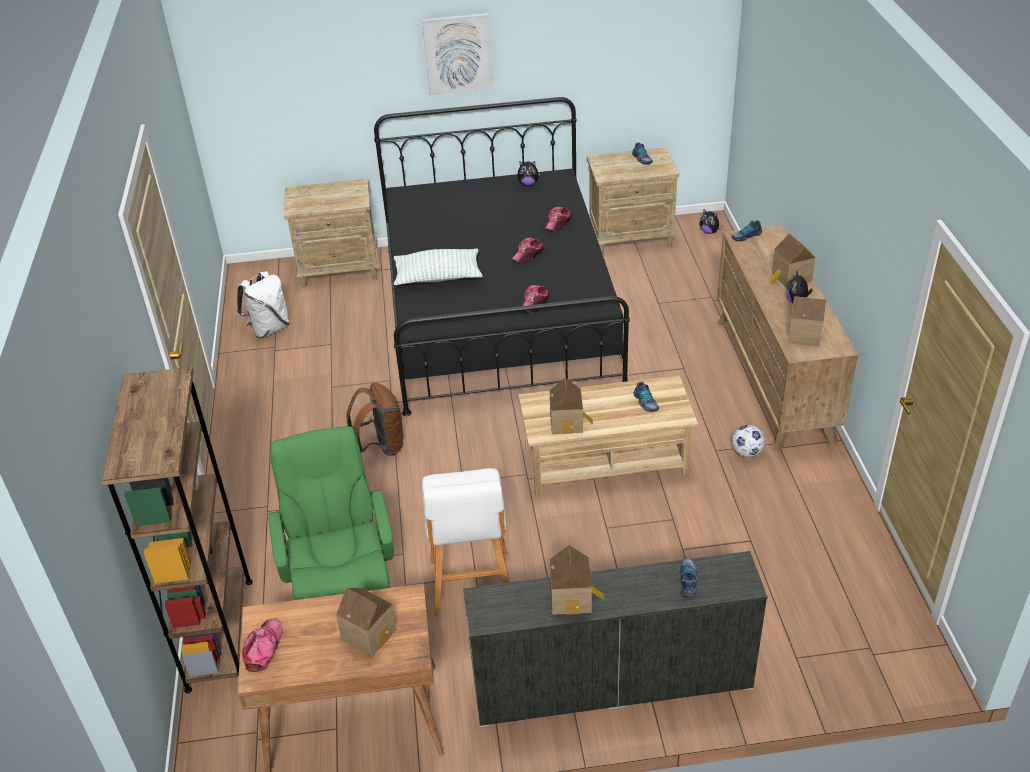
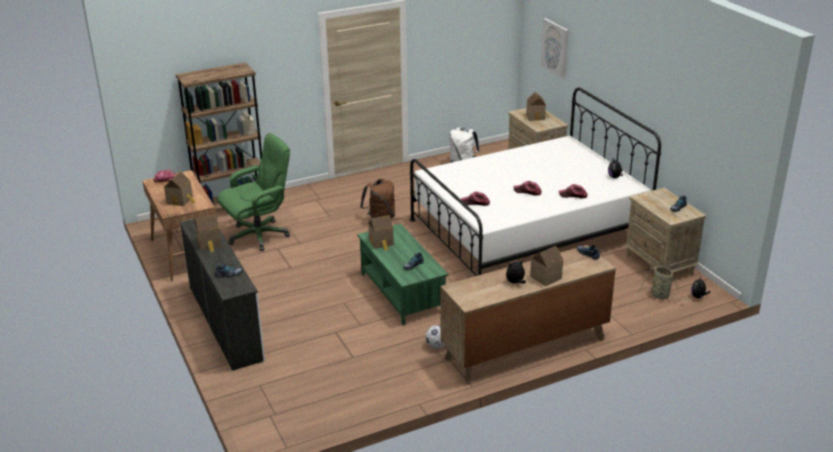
camera: 70 degrees right, 10 degrees down
(438, 277) = (482, 169): pillow -> none
(458, 53) = (620, 70): picture -> picture (555, 48)
(472, 586) = (282, 268): white stool -> none
(498, 313) = (527, 230): black bed -> white bed
(605, 462) = (401, 293): beige coffee table -> green coffee table
(697, 254) = (661, 296): none -> basket
(804, 334) = (477, 289): toy house -> toy house (536, 117)

